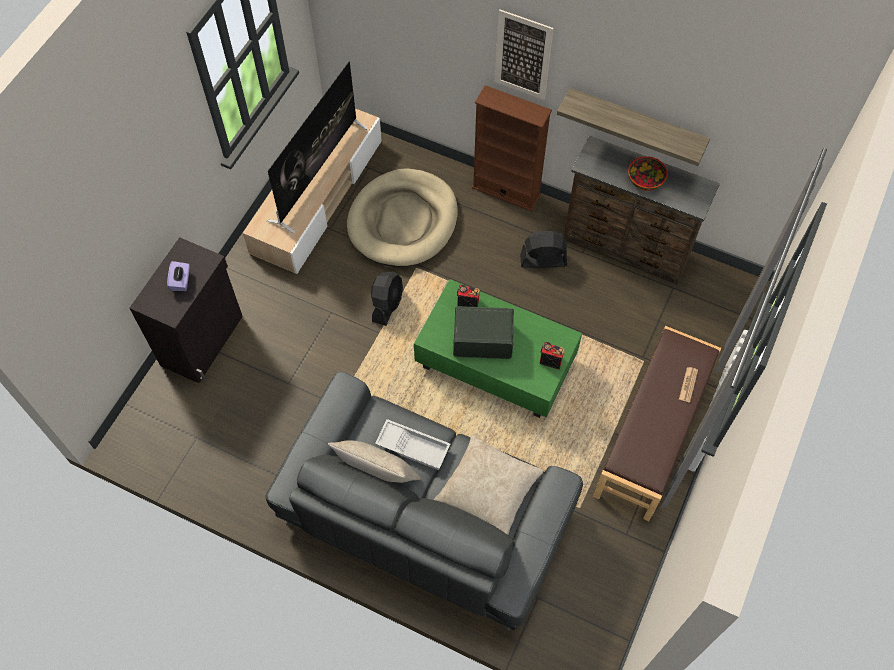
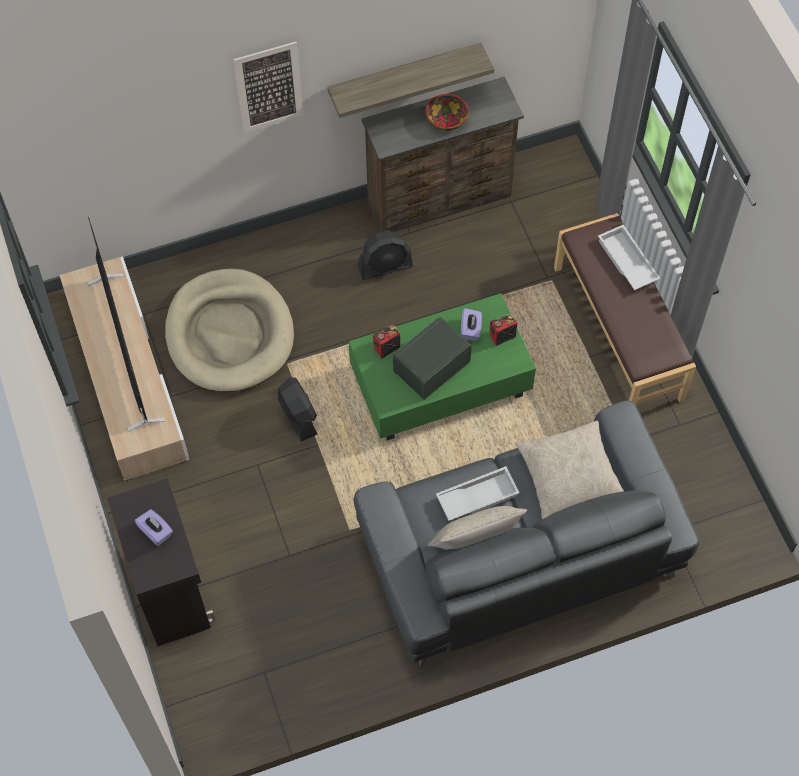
camera: 45 degrees left, 0 degrees up
(506, 191) = (289, 234): brown bookcase -> none
(534, 339) = (470, 330): none -> purple tissue box
(543, 260) = (385, 266): black fan -> black fan turned 150 degrees counterclockwise
(688, 384) = (626, 262): newspaper -> white tray

